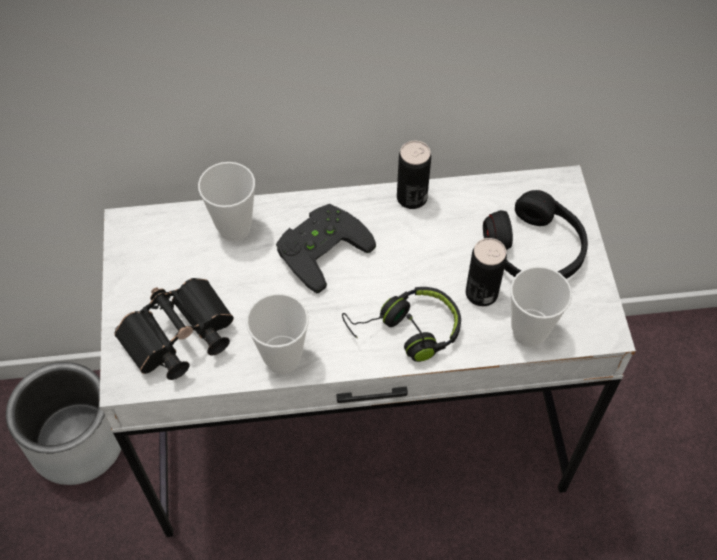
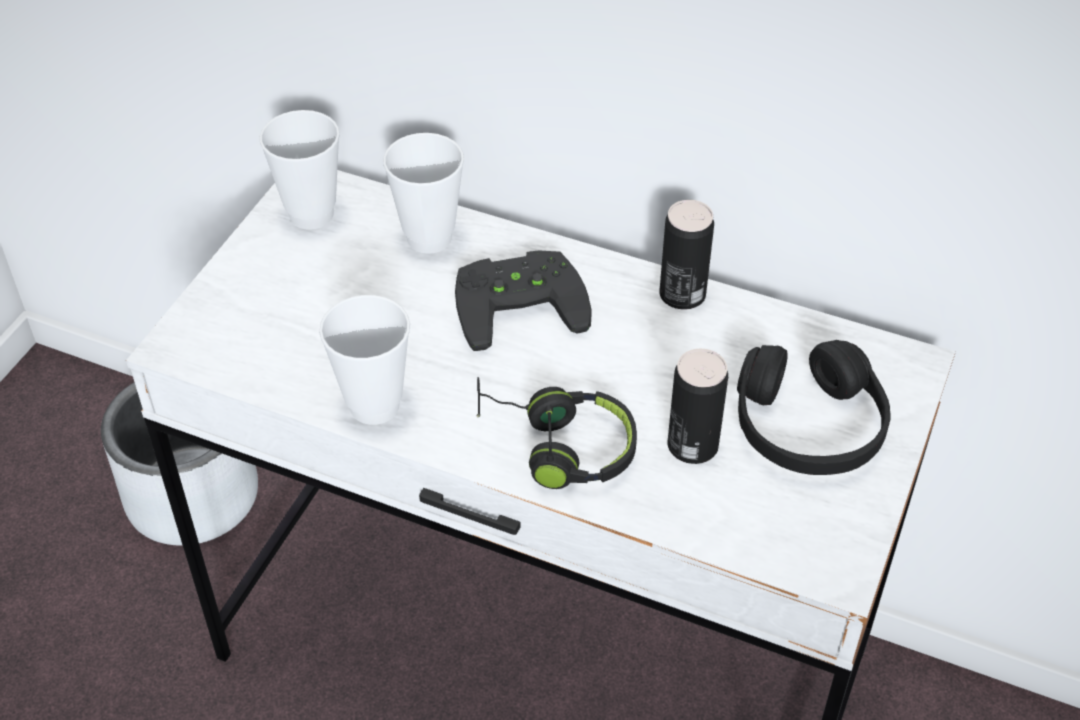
camera: 30 degrees right, 10 degrees down
(177, 341) = (267, 330): black binoculars -> none
(529, 332) = (724, 522): cup -> cup (311, 214)

